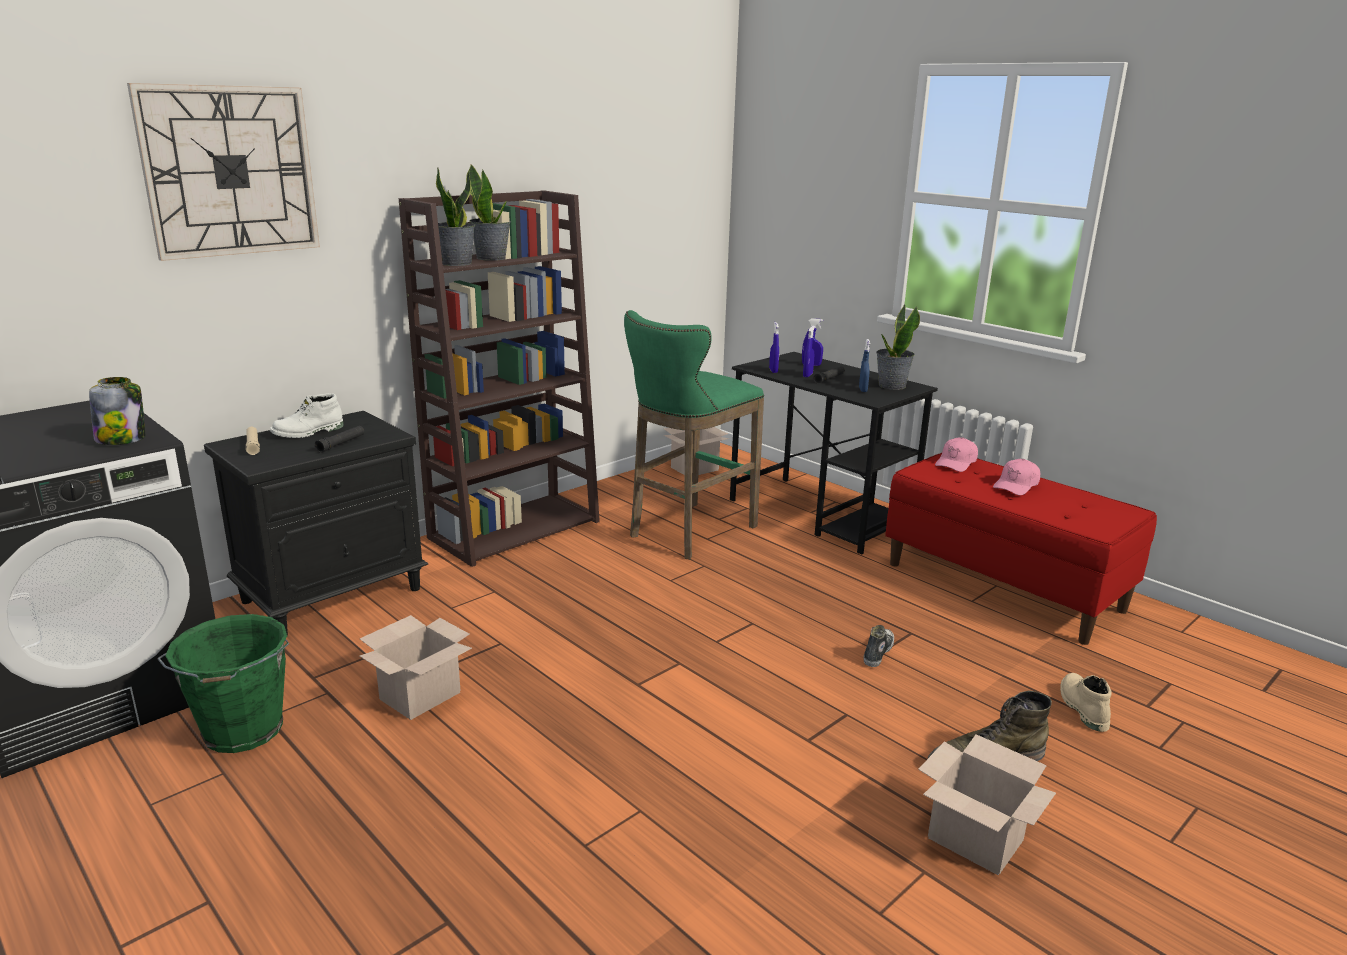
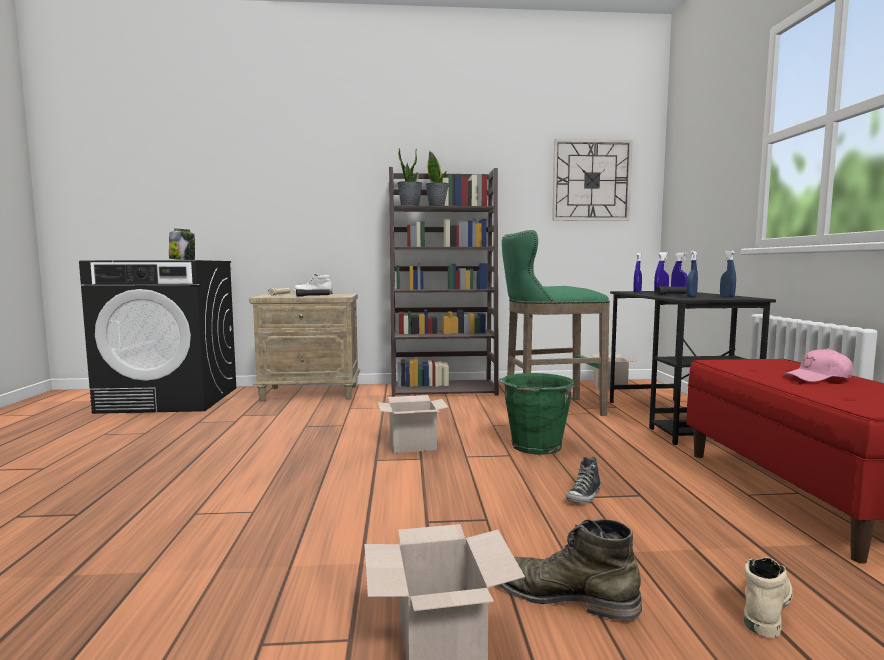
camera: 40 degrees right, 15 degrees down
(230, 171) = (299, 155): wall clock -> wall clock (591, 180)
(242, 732) = (179, 423): green bucket -> green bucket (535, 447)
(333, 594) = (311, 393): black nightstand -> beige nightstand
(421, 694) = (267, 432): cardboard box -> cardboard box (413, 445)
(877, 652) = (584, 496): shoe -> shoe turned 150 degrees clockwise
(891, 386) = (727, 297): potted plant -> blue spray bottle
(956, 463) = (773, 363): pink cap -> none

